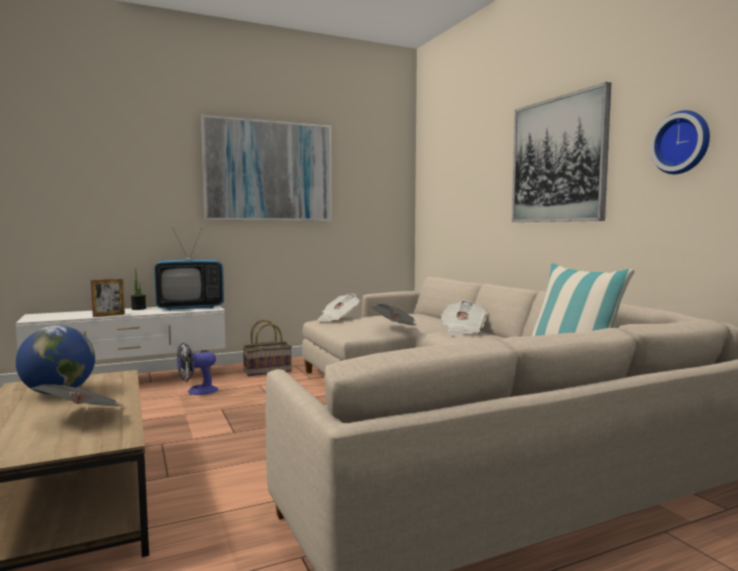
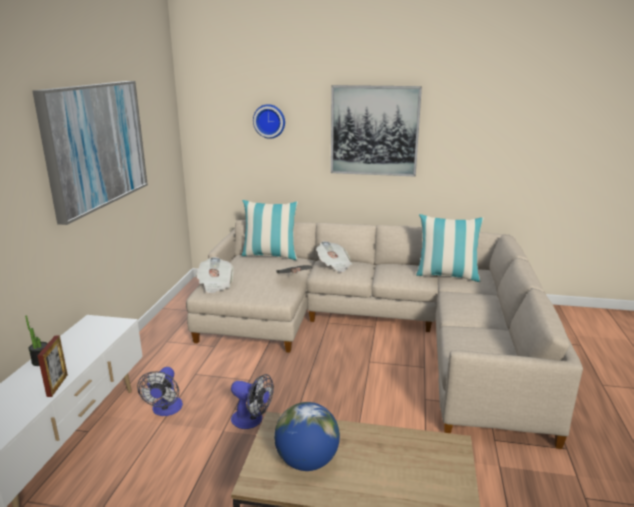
camera: 55 degrees left, 15 degrees up
(83, 418) = (394, 454): newspaper -> none
(190, 307) = (93, 332): television -> none
(209, 419) = (252, 420): none -> fan
(267, 371) = (159, 358): basket -> none
(433, 316) = (270, 255): none -> pillow
(682, 143) = (471, 134): wall clock -> wall clock (269, 121)

